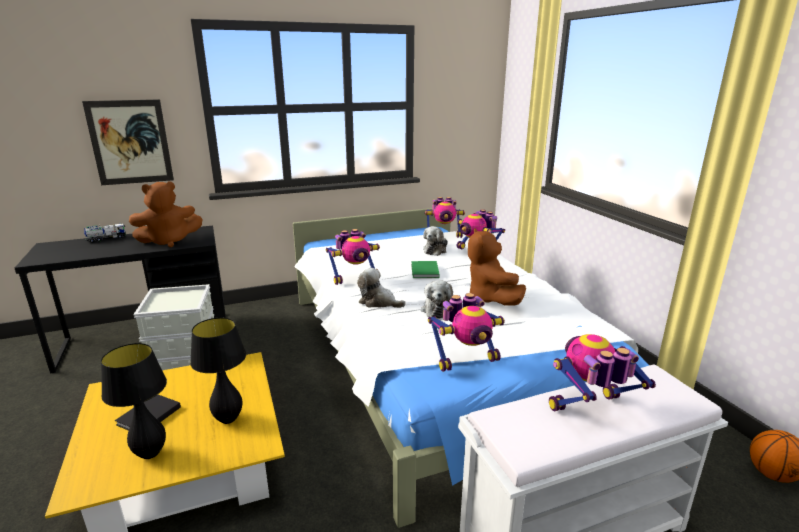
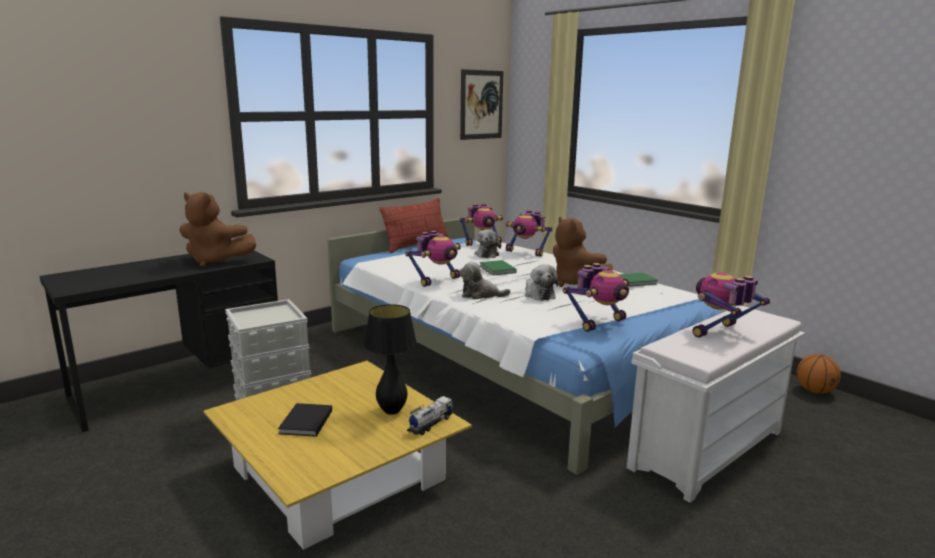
camera: 20 degrees left, 5 degrees down
(106, 239) = (131, 265): toy truck -> toy truck (430, 424)
(130, 142) = (148, 152): picture -> picture (481, 105)
(150, 453) = (342, 446): black table lamp -> none
(169, 241) = (215, 261): brown plush toy -> brown plush toy turned 60 degrees clockwise
(384, 231) = (416, 245): none -> pillow
(560, 306) = (635, 281): none -> green book

